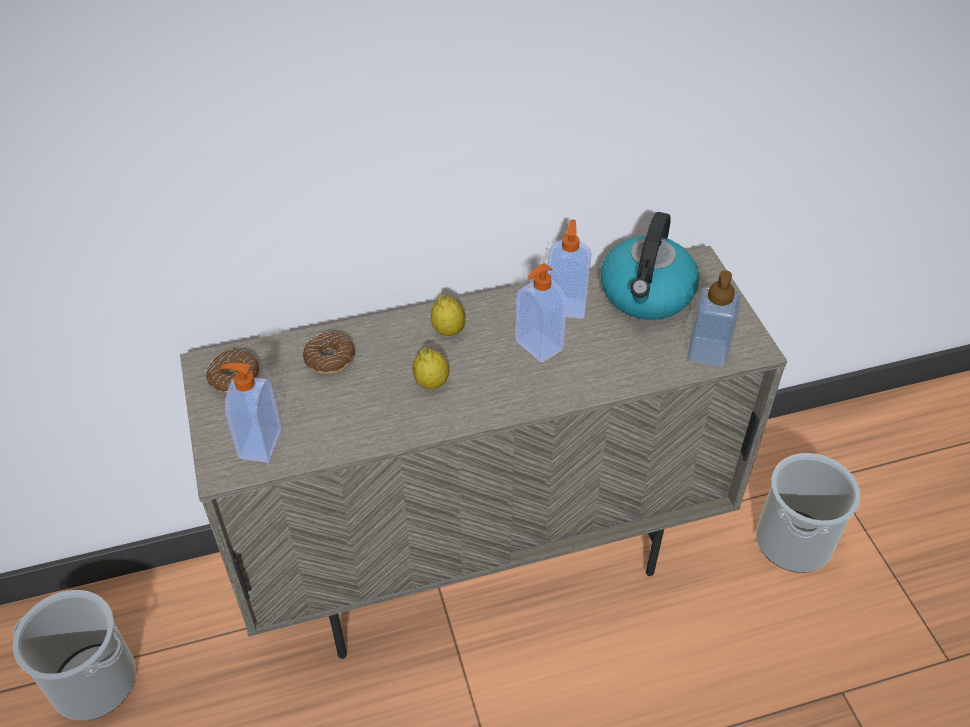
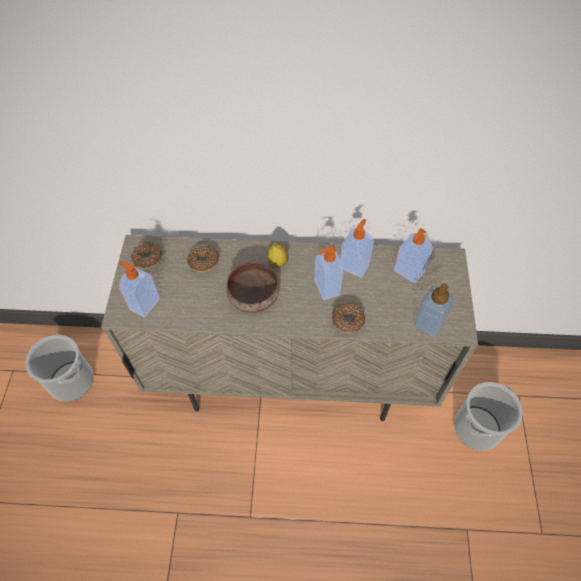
camera: 20 degrees right, 10 degrees up
(431, 383) = (254, 294): lemon -> brown bowl
(590, 379) = (348, 320): none -> donut
(646, 295) = (408, 272): kettle -> soap dispenser

